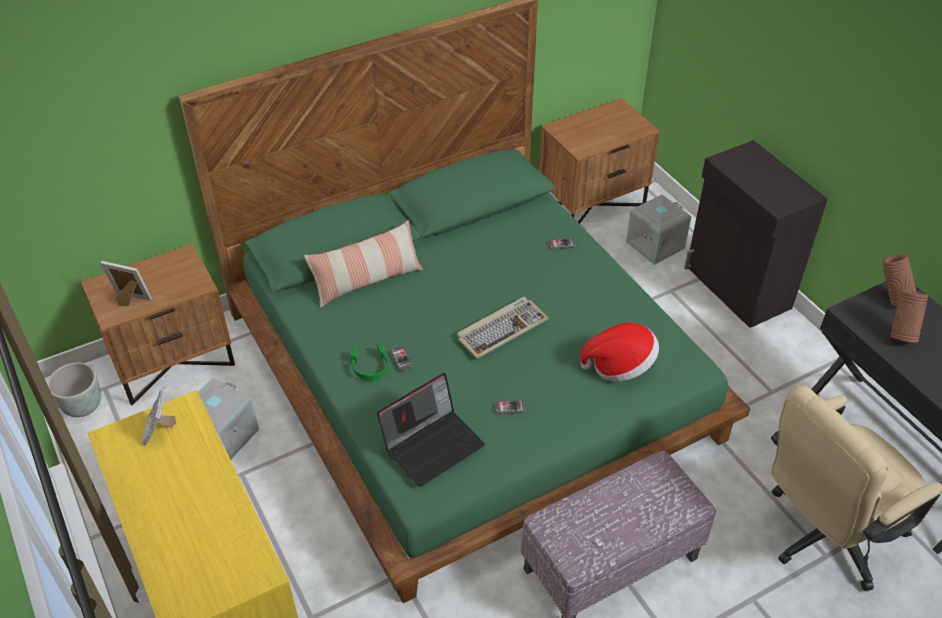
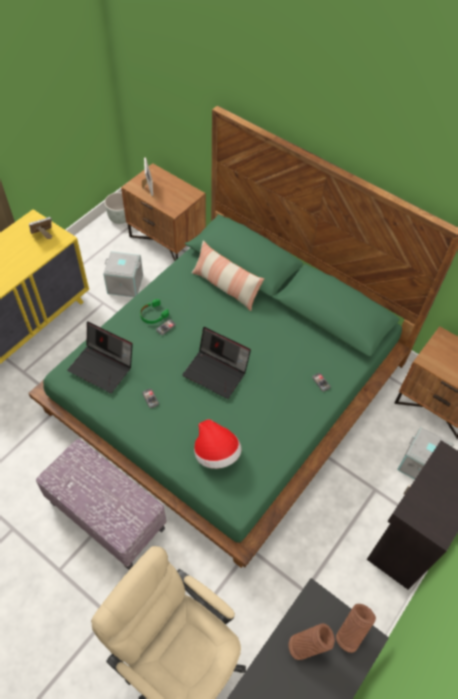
camera: 65 degrees right, 10 degrees up
(502, 329) = (217, 372): keyboard -> laptop

